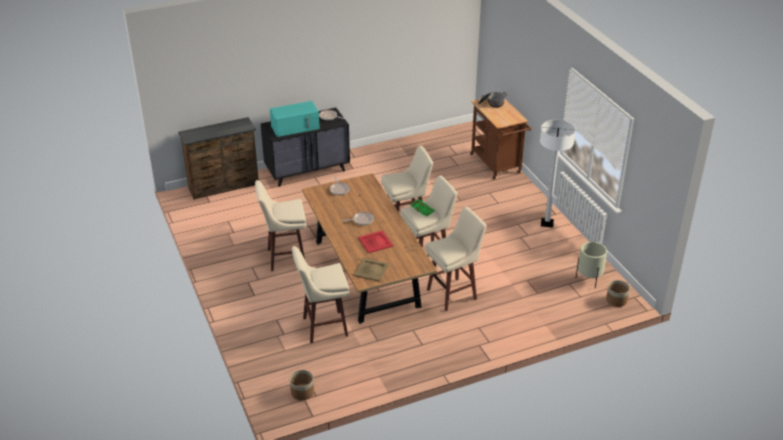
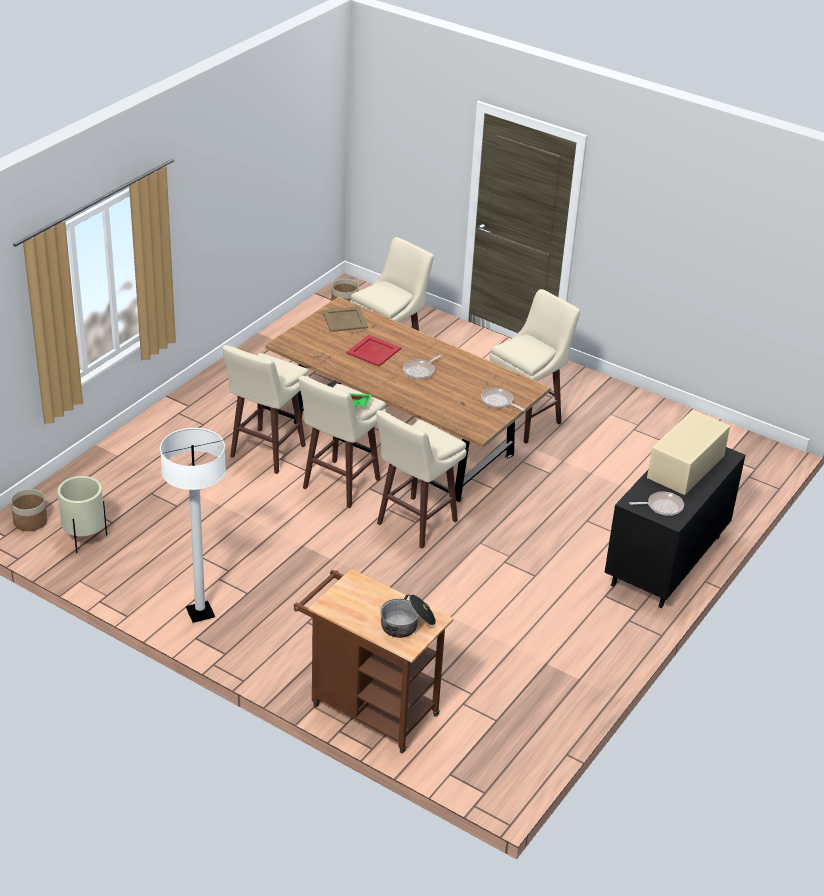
camera: 145 degrees right, 0 degrees up
(224, 186) = (742, 486): brown dresser -> none
(296, 127) = (685, 467): turquoise microwave -> beige microwave

